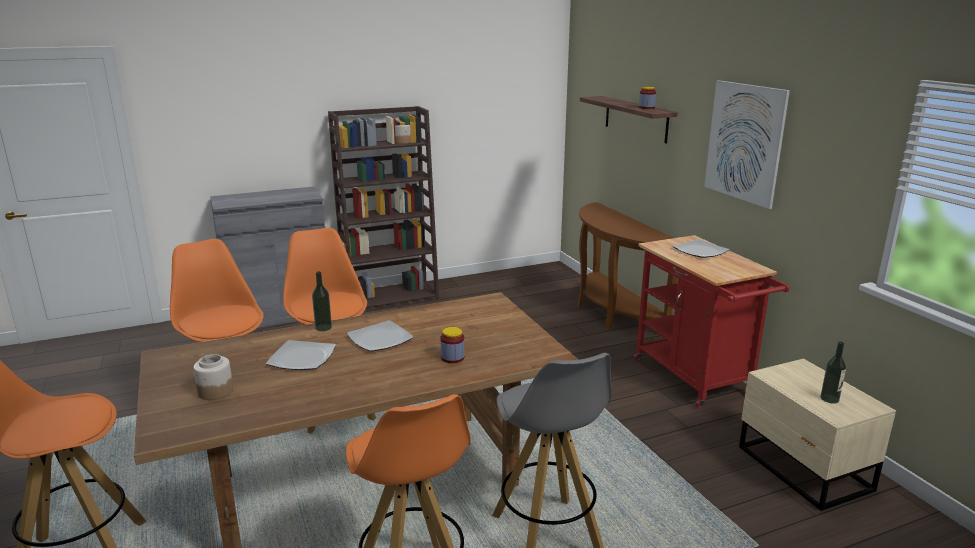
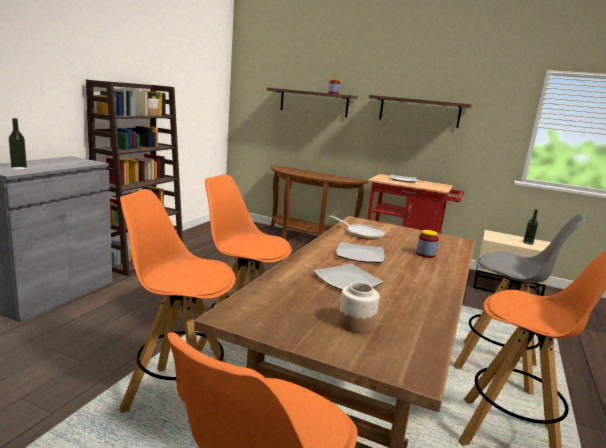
camera: 45 degrees left, 5 degrees down
(323, 327) = (304, 257): bottle -> bottle (19, 168)
(449, 317) = (362, 234): none -> frying pan
(744, 142) = (419, 111): picture -> shelf

